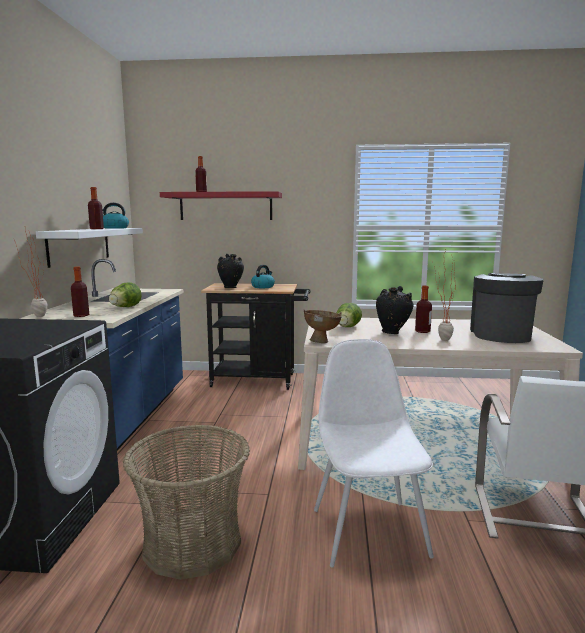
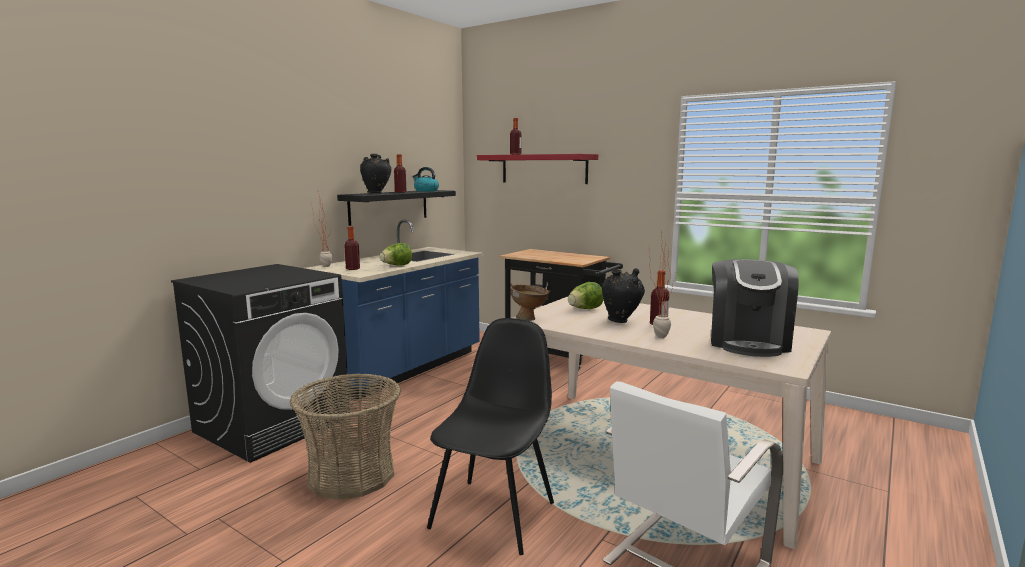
camera: 30 degrees right, 0 degrees up
(79, 245) = (389, 206): white shelf -> black shelf
(231, 288) = (532, 255): black vase -> black vase (376, 193)
(263, 287) = (565, 257): kettle -> none
(368, 530) = (494, 513): white chair -> black chair
(500, 334) = (748, 342): coffee machine -> coffee machine turned 150 degrees clockwise

